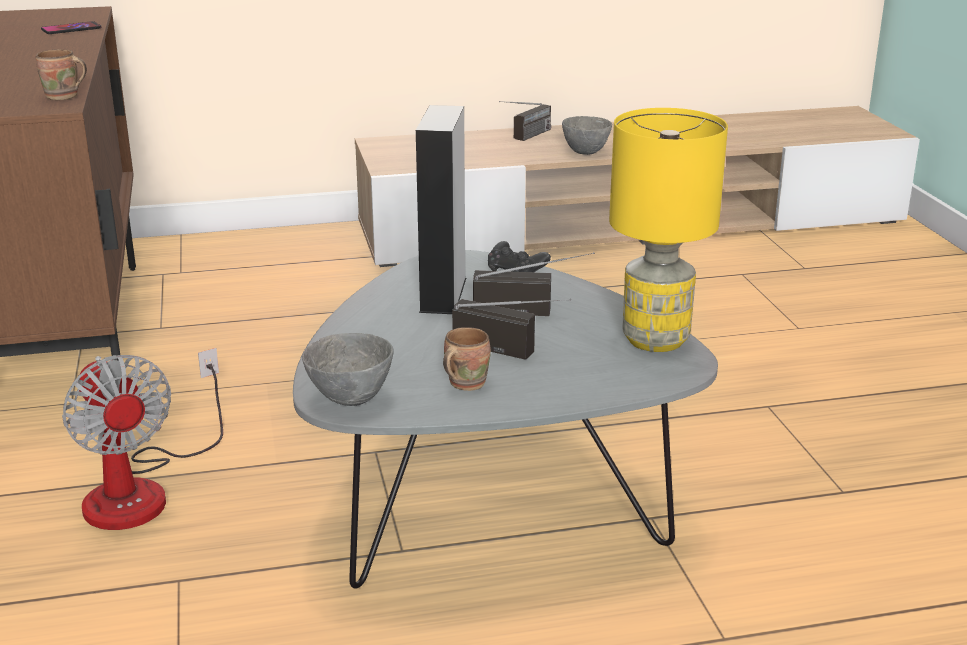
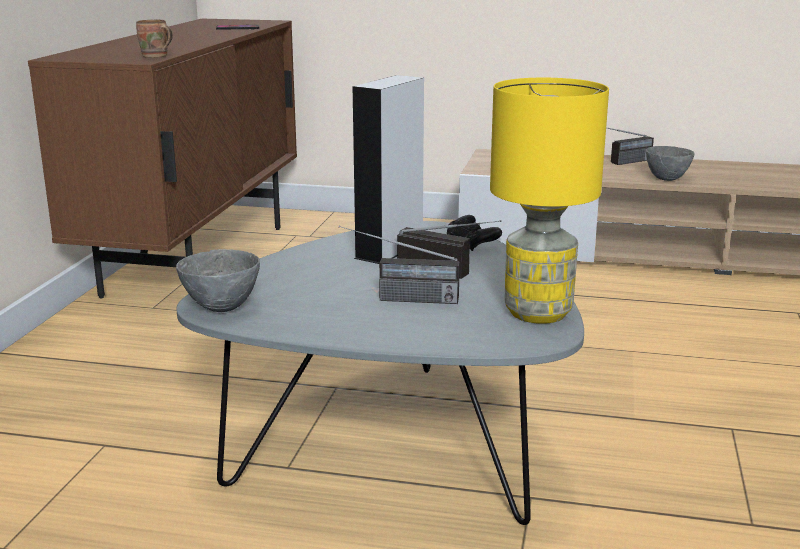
camera: 25 degrees right, 5 degrees down
(143, 489) = (142, 375): fan -> none
(463, 383) = (325, 313): brown mug -> none
(514, 351) = (397, 298): radio -> radio turned 135 degrees clockwise

